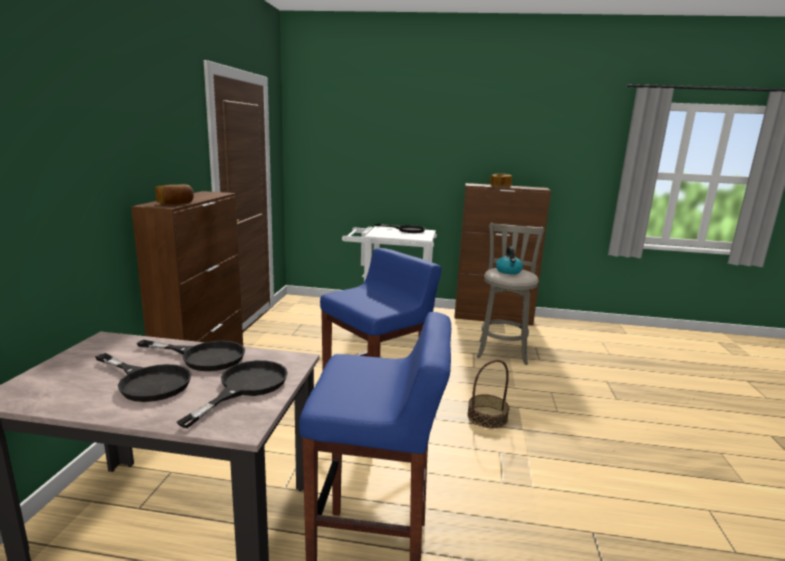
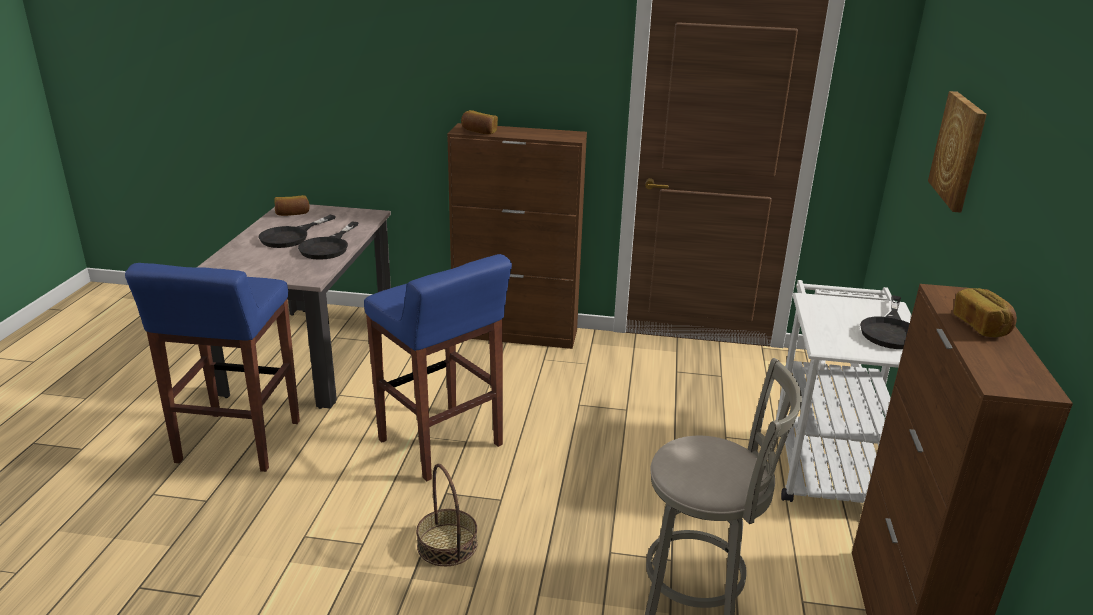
camera: 90 degrees right, 10 degrees up
(44, 389) = (292, 214): none -> bread
(246, 387) = (268, 265): black frying pan -> none
(390, 146) = (959, 150): none -> picture
(508, 271) = (707, 457): kettle -> none

